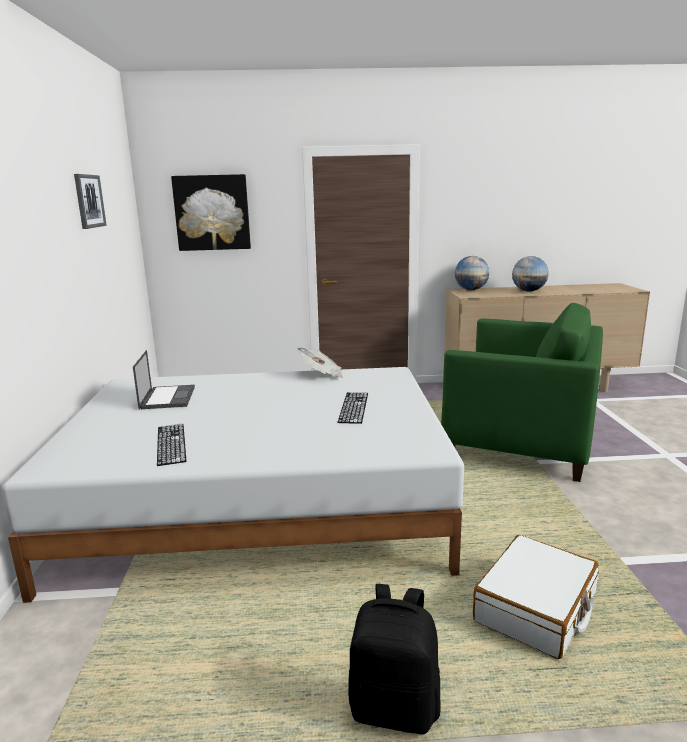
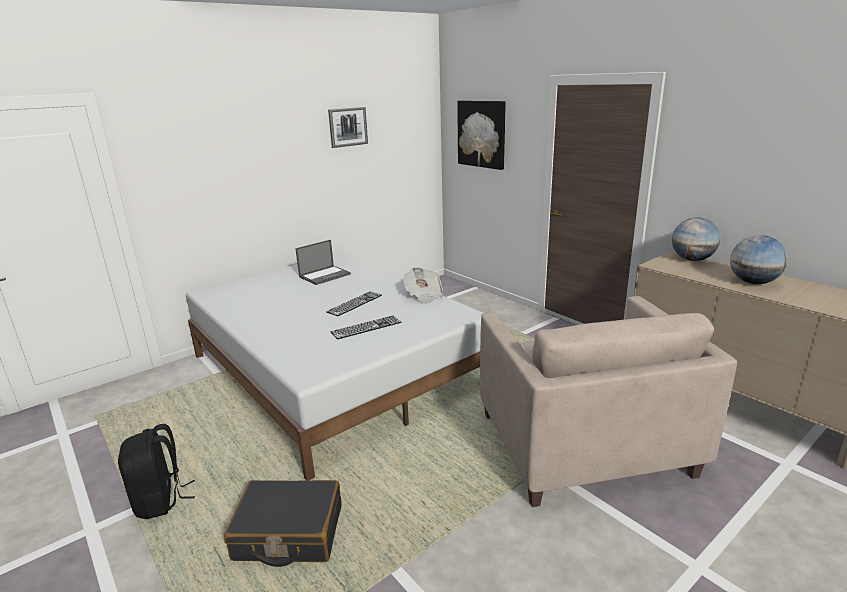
camera: 55 degrees right, 5 degrees up
(171, 444) = (256, 303): keyboard -> keyboard (355, 303)
(520, 439) = (584, 442): green armchair -> beige armchair
(536, 608) = (288, 533): white suitcase -> black suitcase

